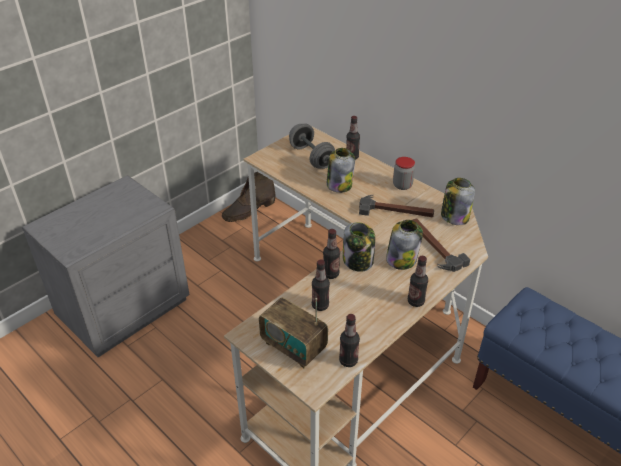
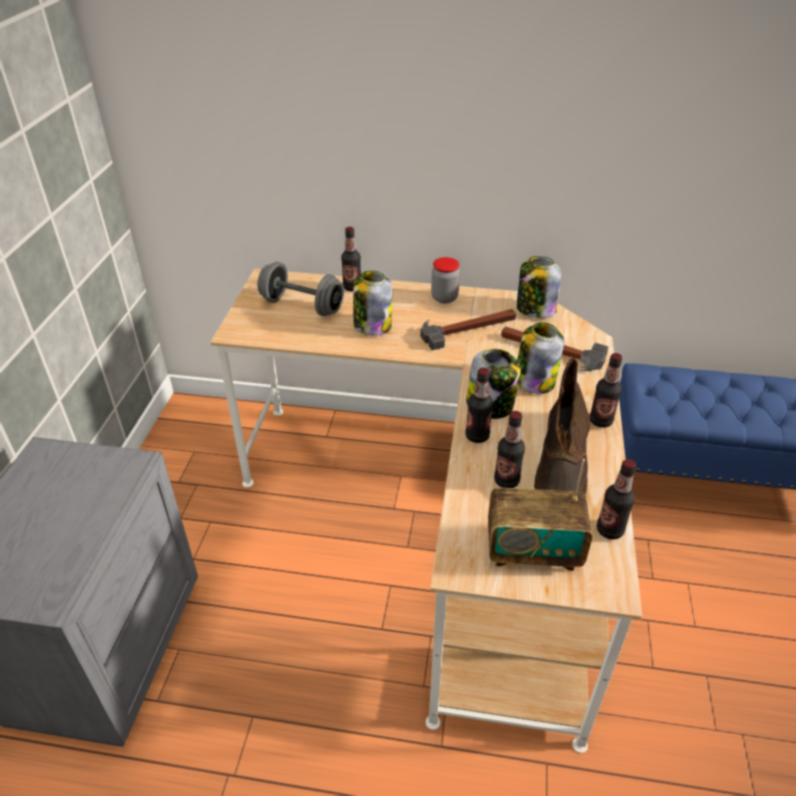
camera: 35 degrees left, 0 degrees up
(249, 210) = (183, 427): brown boot -> brown boot (561, 470)

